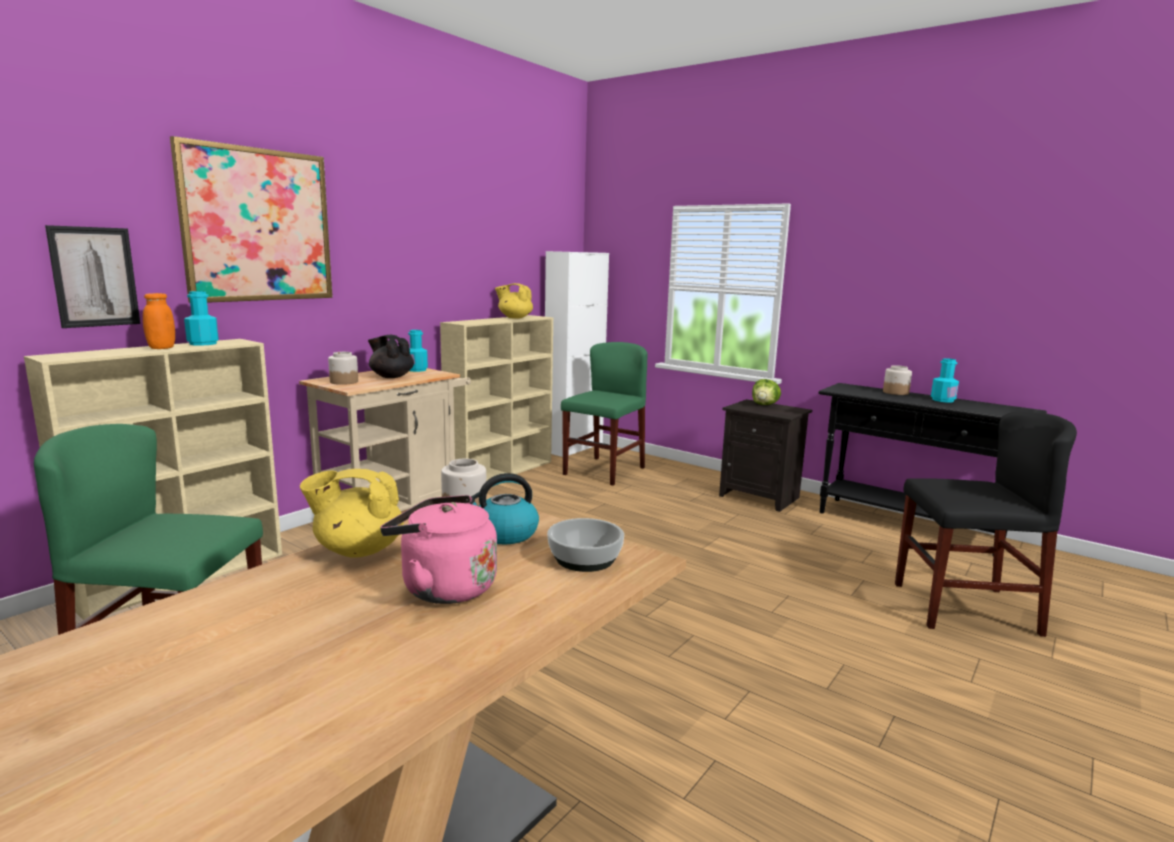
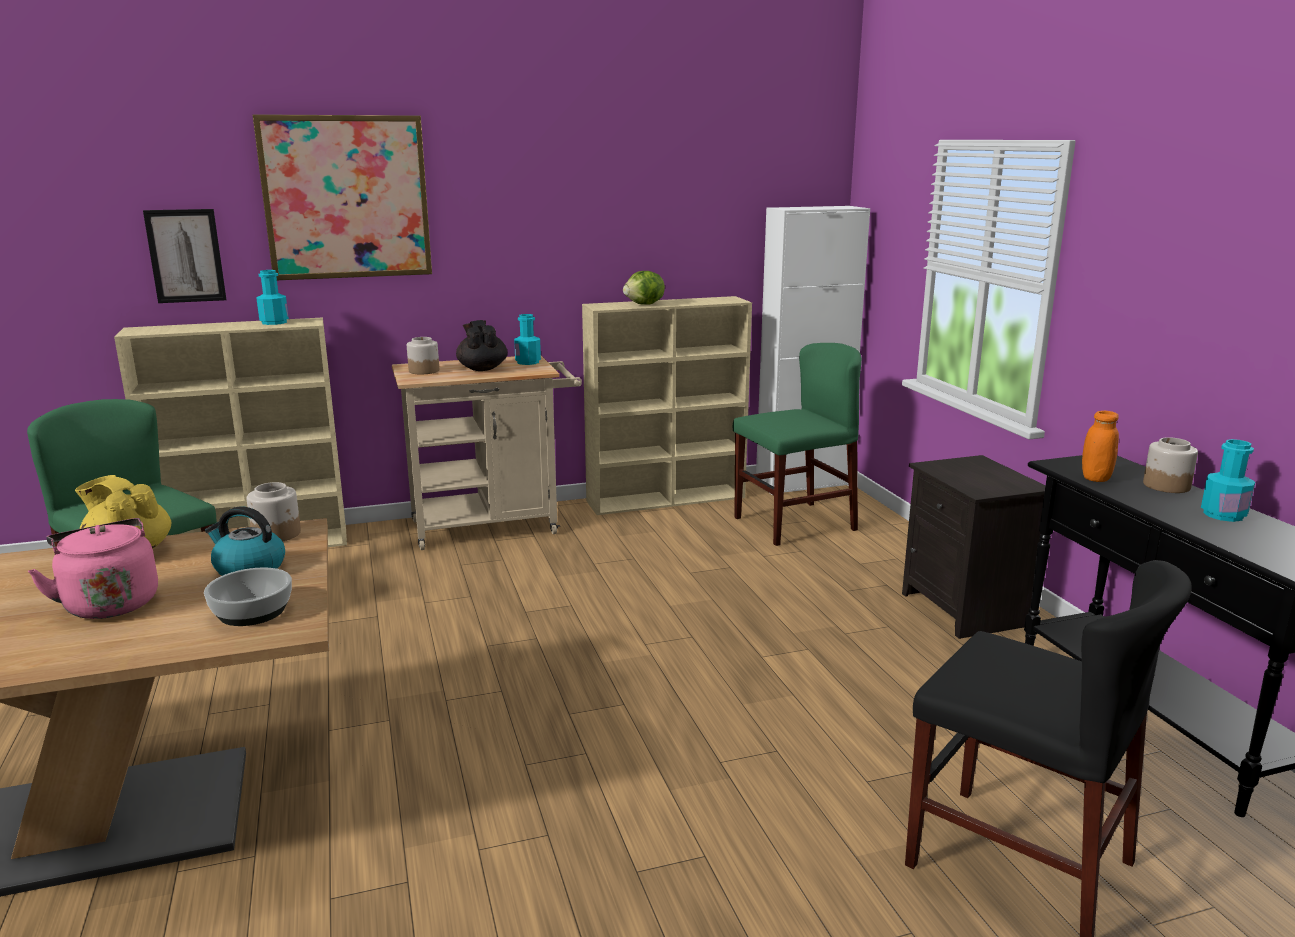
camera: 35 degrees right, 5 degrees up
(161, 348) = (229, 326): orange jar -> orange jar (1095, 478)
(514, 317) = (696, 300): yellow teapot -> none
(764, 405) = (987, 469): lettuce -> lettuce (645, 304)

